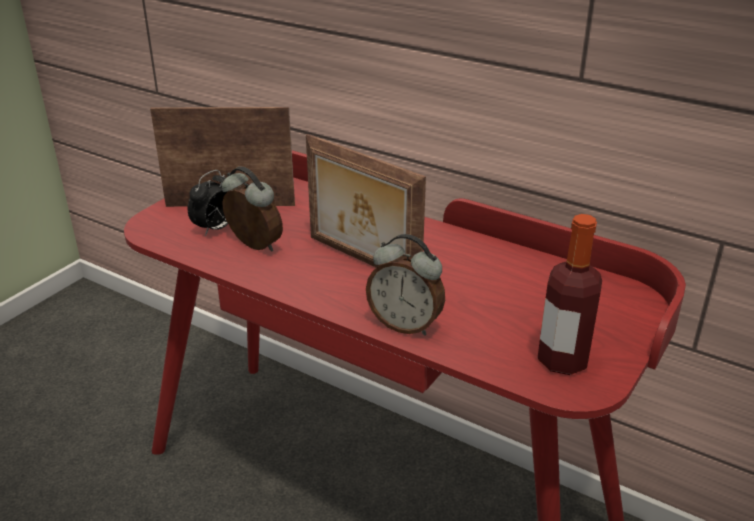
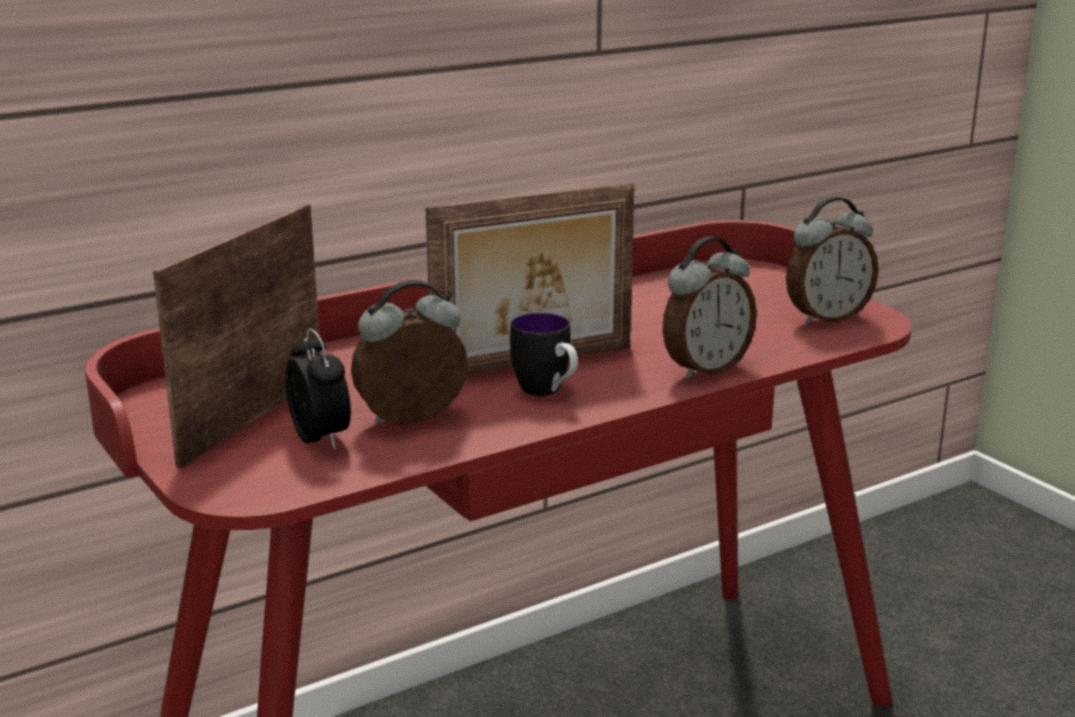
camera: 65 degrees left, 10 degrees down
(321, 276) = (547, 392): none -> mug
(562, 360) = (826, 318): bottle -> alarm clock

